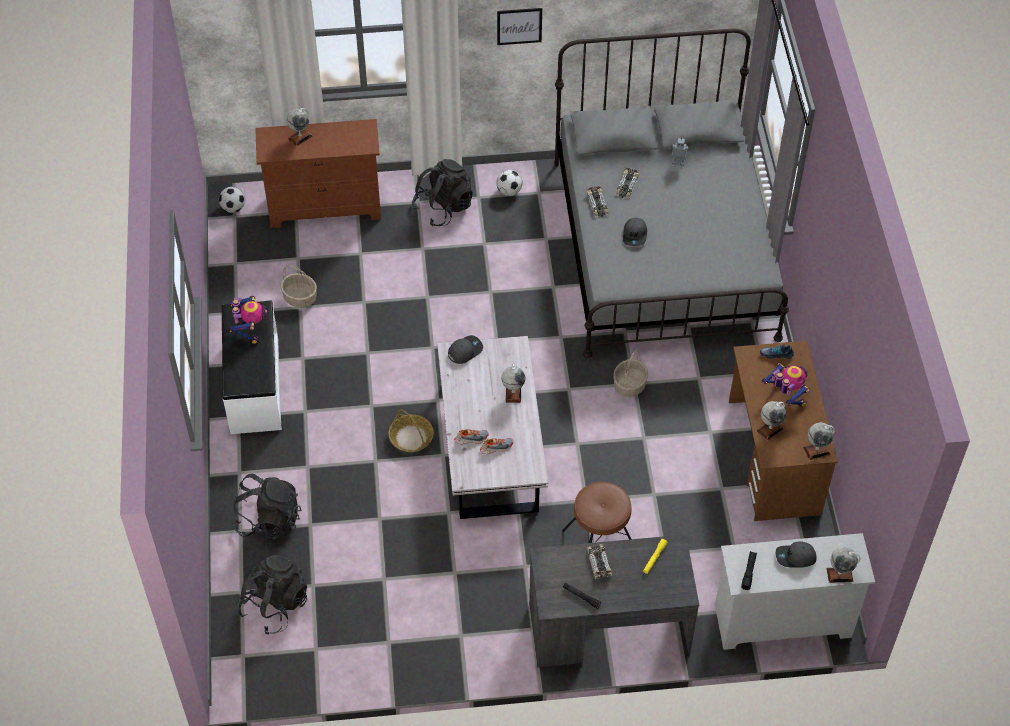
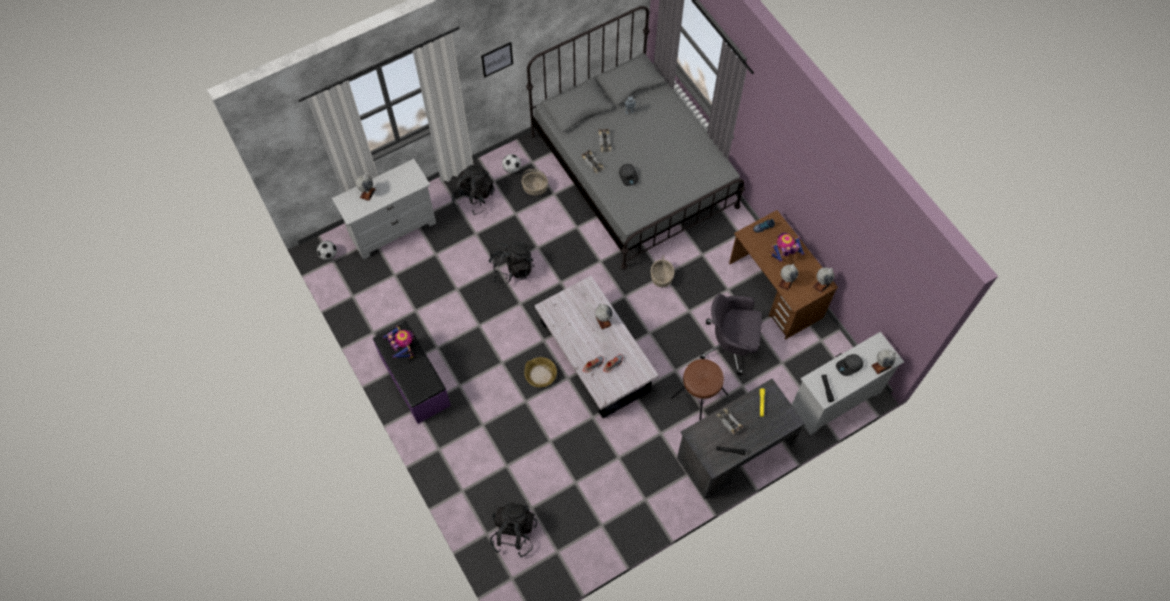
camera: 25 degrees left, 10 degrees up
(253, 385) = (414, 381): white bench -> purple bench
(269, 520) = (477, 474): black backpack -> black backpack (511, 269)
(300, 298) = (412, 303): basket -> basket (535, 188)
(325, 207) = (393, 229): brown dresser -> white dresser
(465, 351) = (555, 303): grey cap -> none
(676, 498) = (730, 344): none -> grey office chair
(785, 397) = (784, 255): toy robot -> toy robot turned 45 degrees counterclockwise

